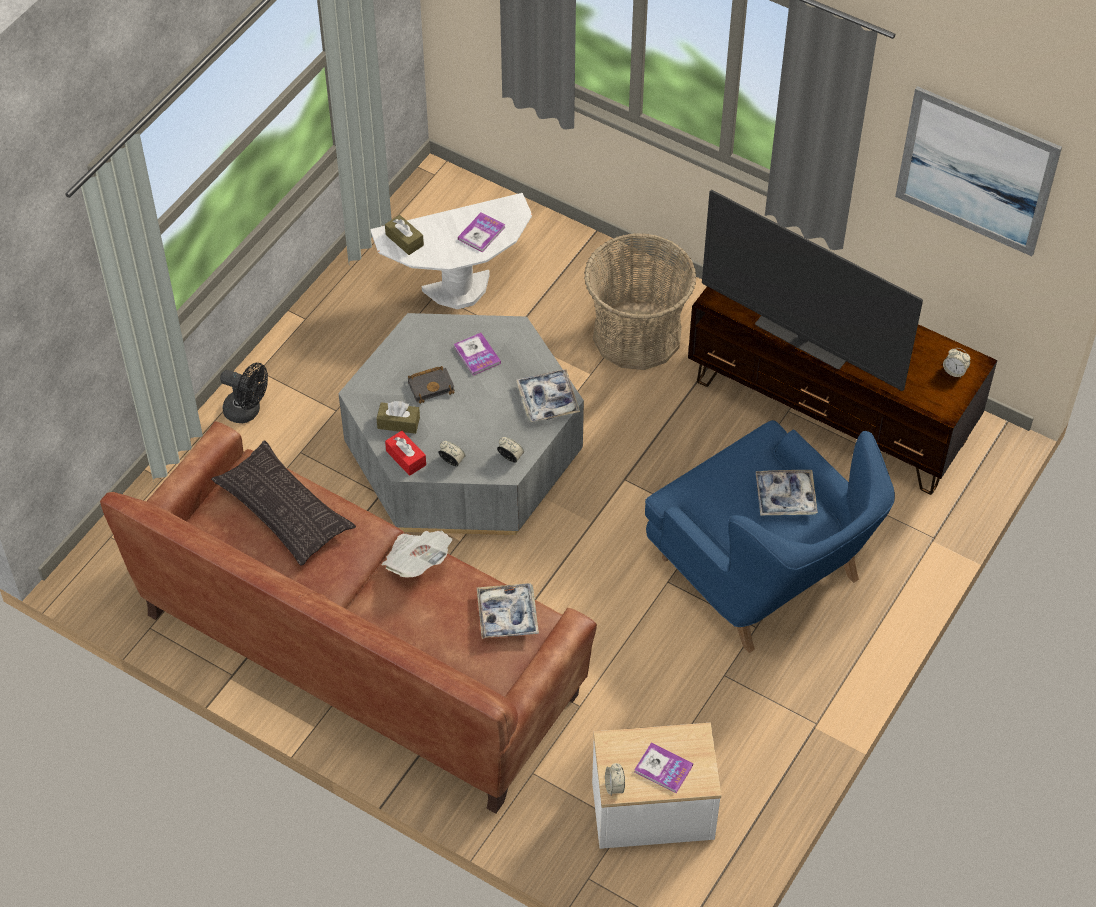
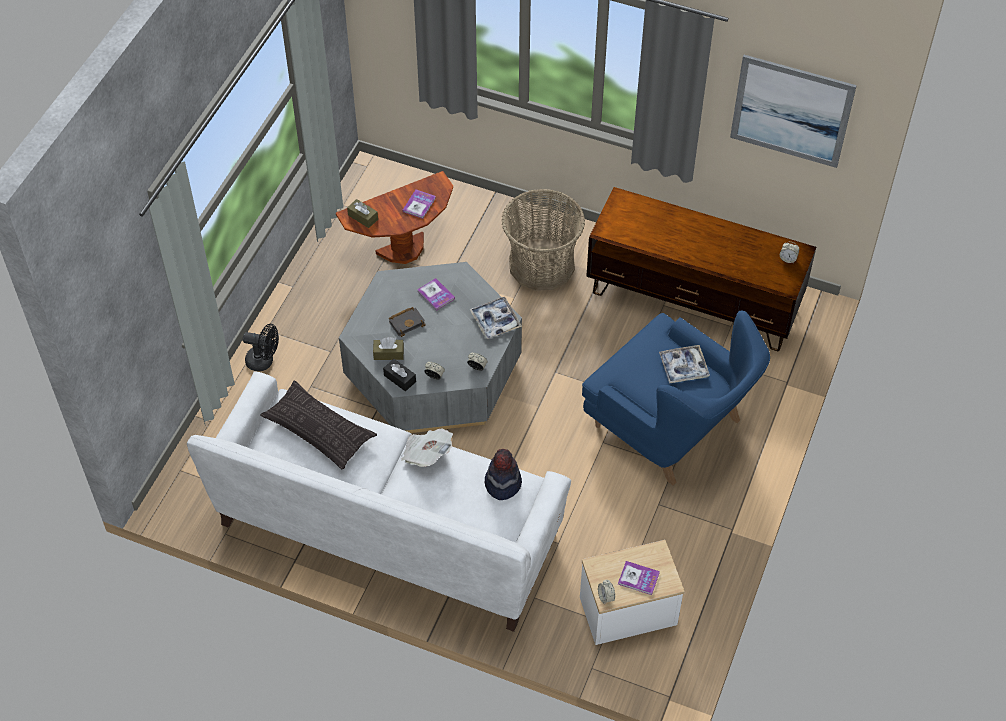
camera: 10 degrees left, 0 degrees up
(361, 655) = (388, 530): brown sofa -> white sofa
(406, 458) = (400, 378): red tissue box -> black tissue box
(459, 290) = (403, 250): white side table -> brown side table
(507, 615) = (502, 483): tray -> hat
(801, 341) = (673, 252): television -> none

